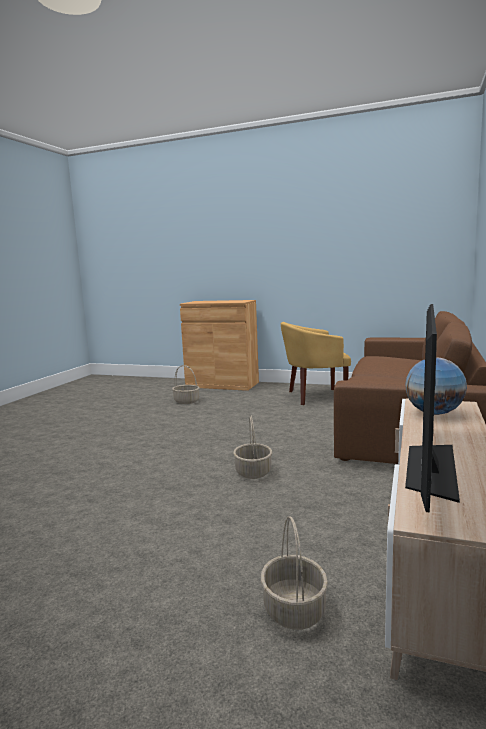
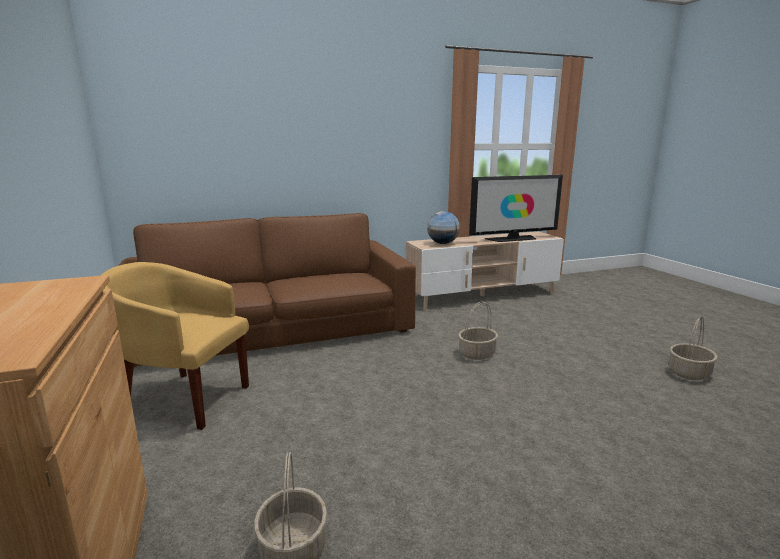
camera: 130 degrees left, 5 degrees up
(293, 609) = (561, 308): basket -> basket (689, 373)
(314, 396) = (185, 400): yellow armchair -> yellow armchair turned 150 degrees clockwise

